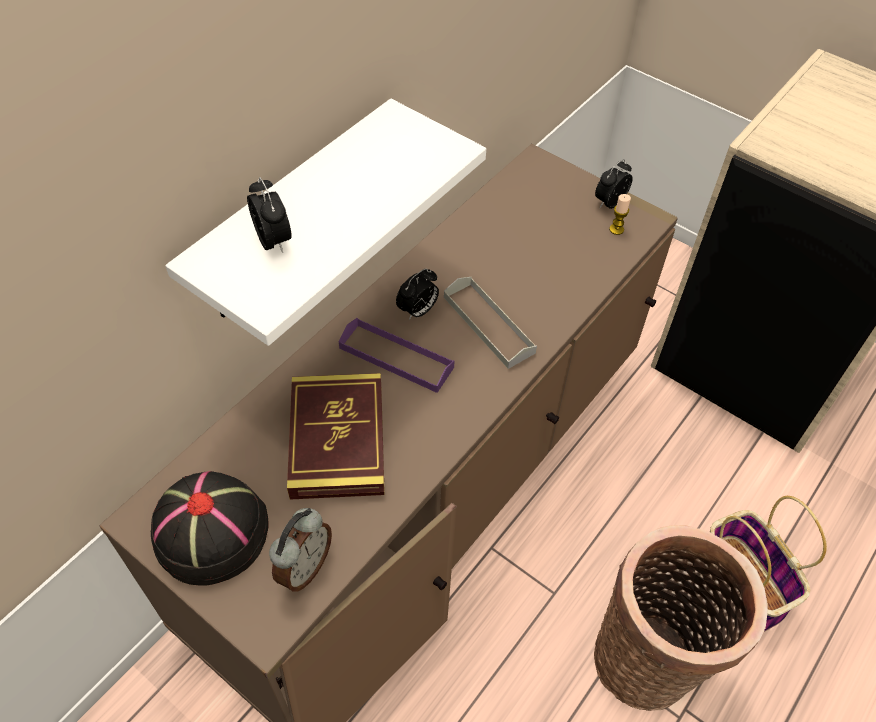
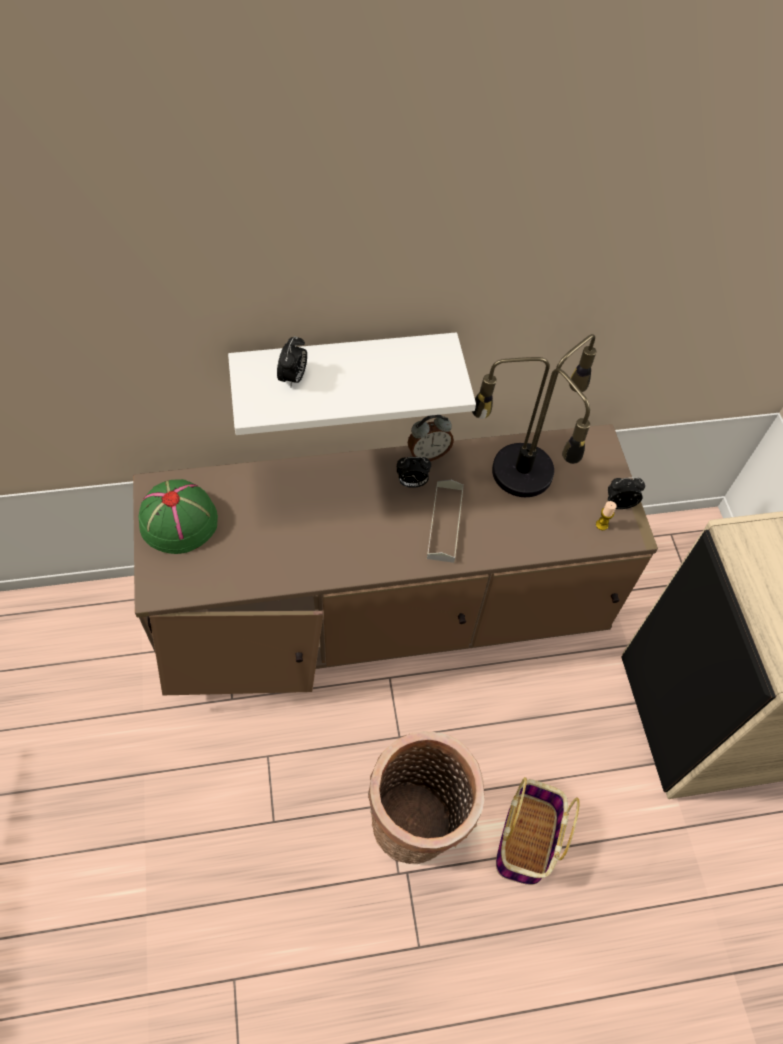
camera: 40 degrees right, 5 degrees up
(210, 531) = (178, 520): black hat -> green hat
(304, 567) = (203, 576): alarm clock -> alarm clock (428, 454)
(337, 439) = (288, 523): book -> none
(396, 358) = (369, 501): purple tray -> none
(505, 233) = (522, 473): none -> table lamp

